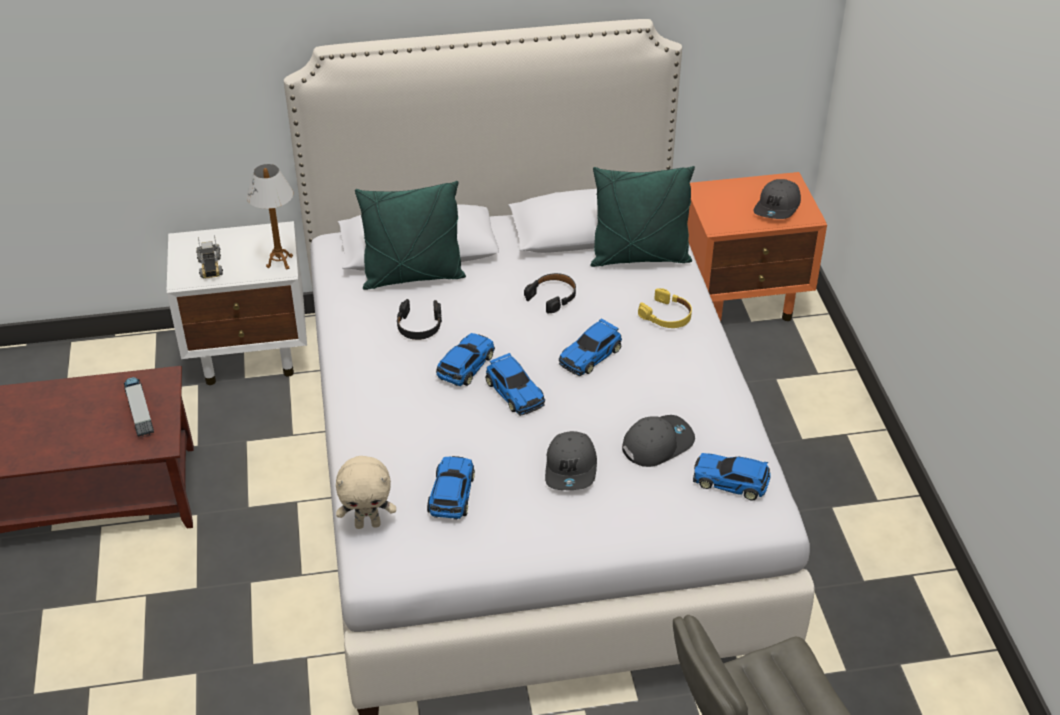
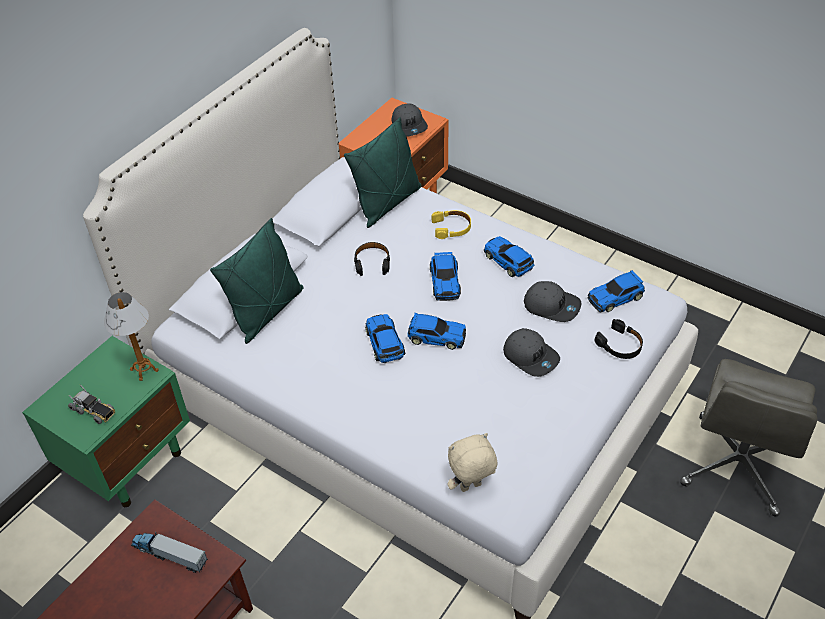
camera: 45 degrees left, 5 degrees up
(251, 353) = (129, 461): white nightstand -> green nightstand
(368, 524) = (471, 487): beige plush toy -> beige plush toy turned 150 degrees counterclockwise
(419, 326) = (318, 340): black headphones -> black headphones (620, 345)
(451, 495) = (494, 427): toy car -> toy car (508, 262)
(657, 443) = (552, 306): grey cap -> grey cap turned 105 degrees clockwise

